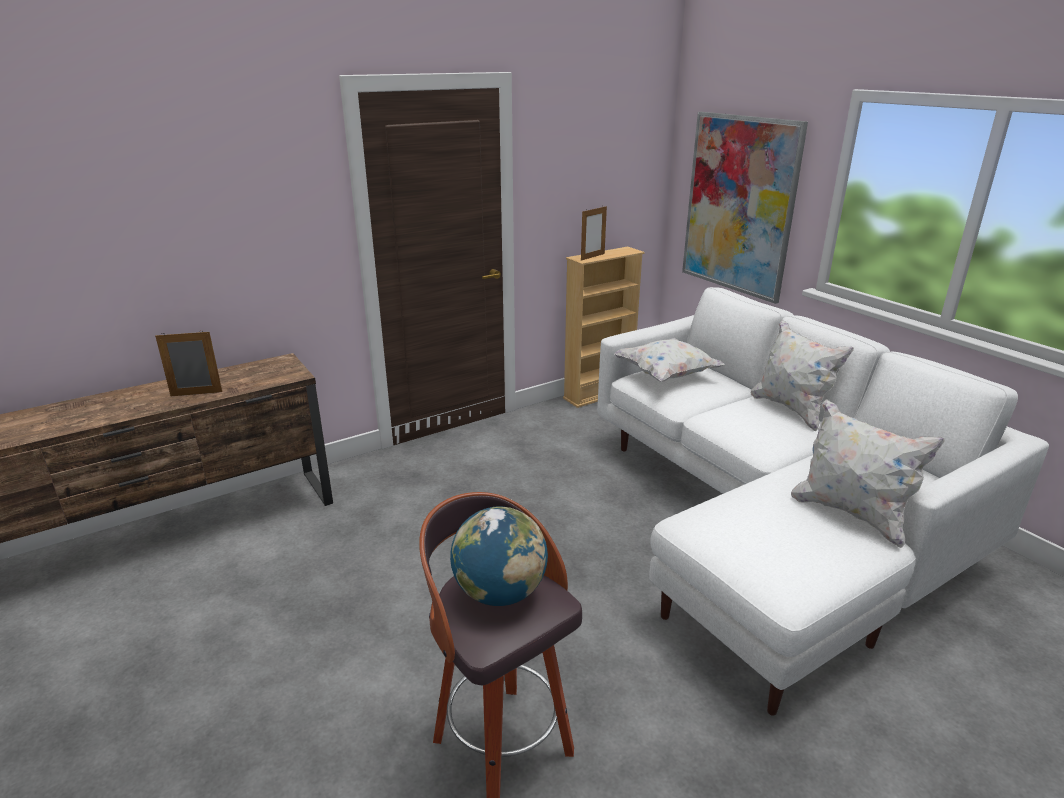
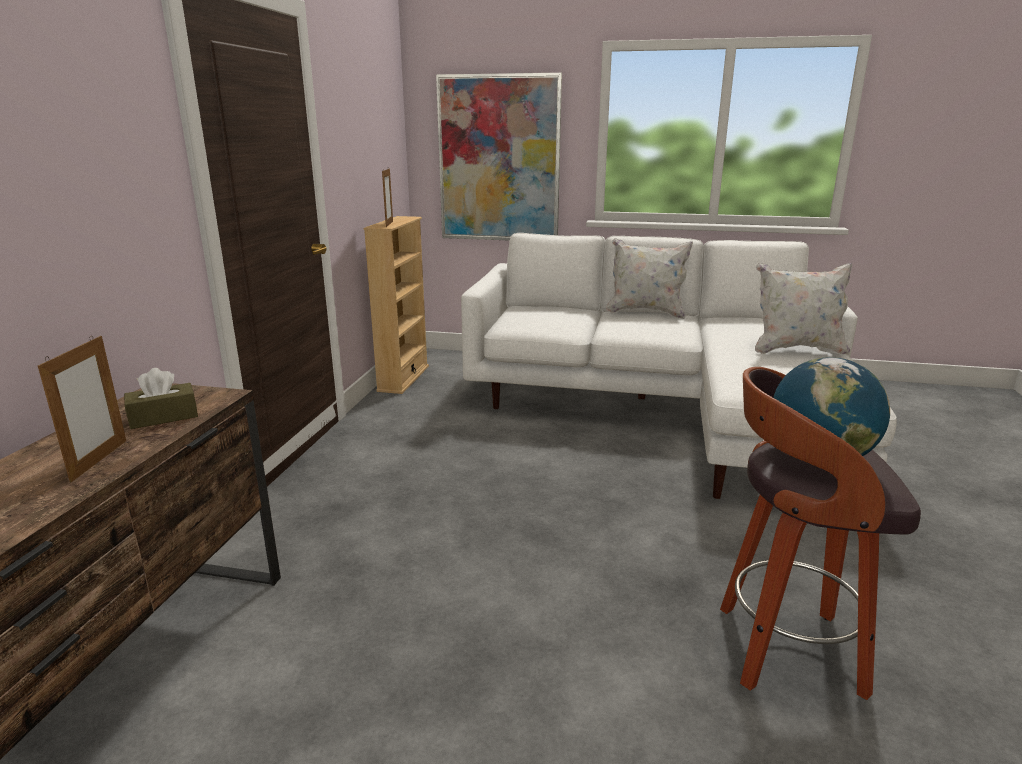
camera: 45 degrees left, 5 degrees down
(196, 394) = (99, 460): picture frame -> picture frame turned 150 degrees clockwise
(255, 379) = (164, 417): none -> brown tissue box
(666, 375) = (528, 316): white pillow -> none

